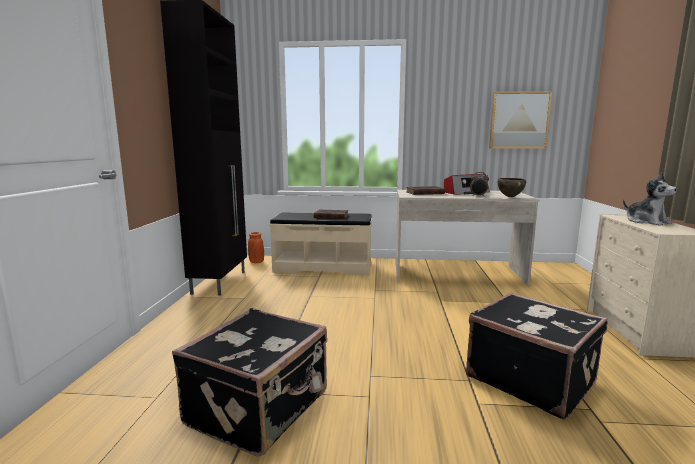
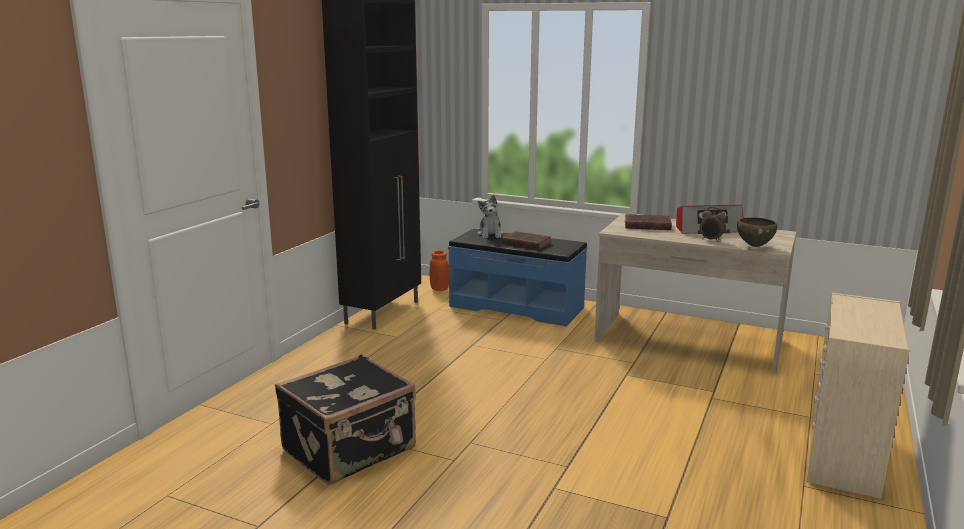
camera: 20 degrees right, 5 degrees up
(323, 267) = (516, 307): beige bench -> blue bench
(519, 120) = (815, 124): picture -> none
(530, 379) = (636, 478): black suitcase -> none
(646, 221) = (865, 314): plush toy -> plush toy (490, 234)

